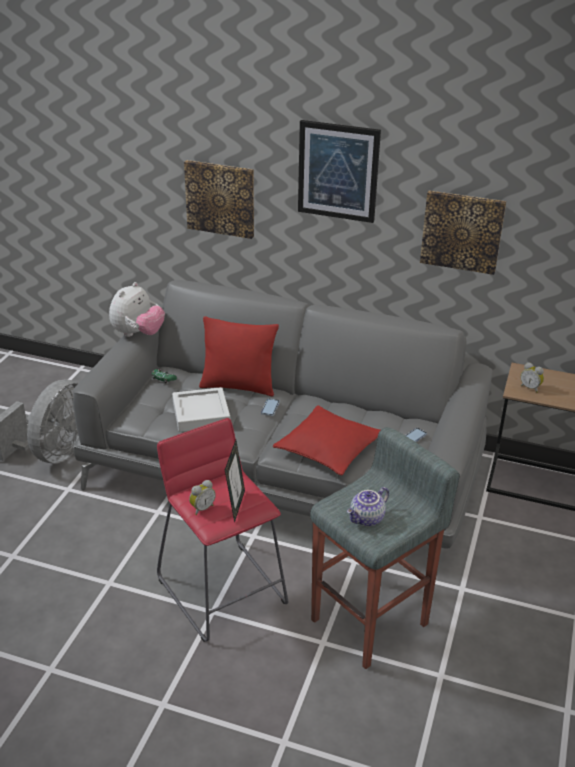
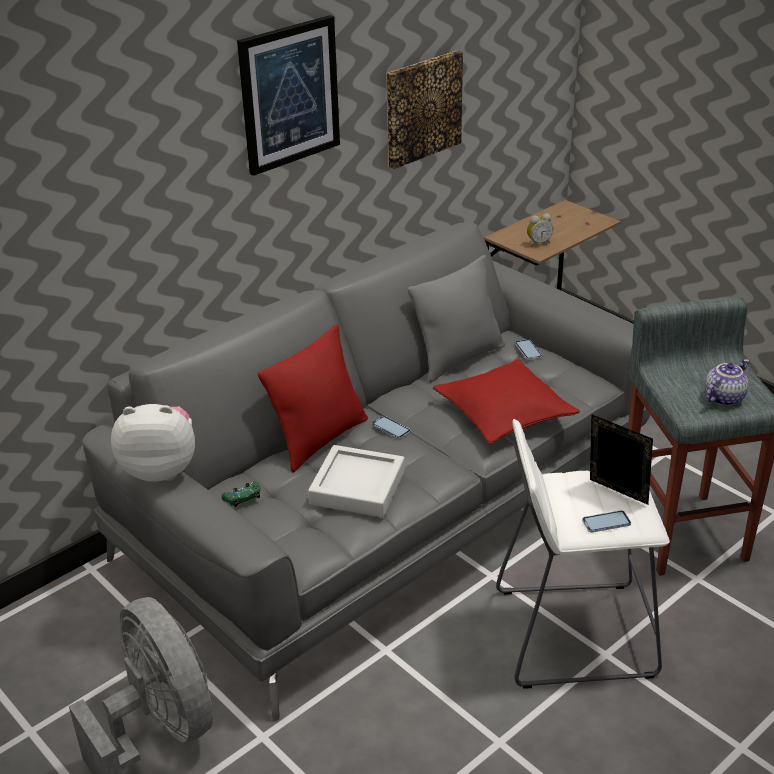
camera: 60 degrees left, 0 degrees up
(138, 334) = (161, 469): plush toy -> plush toy turned 60 degrees counterclockwise
(202, 508) = (606, 522): alarm clock -> phone
(220, 198) = (143, 212): picture -> none
(222, 590) = (573, 633): red stool -> white stool
(367, 519) = (723, 397): teapot -> teapot turned 120 degrees counterclockwise
(375, 411) = (458, 358): none -> grey pillow

